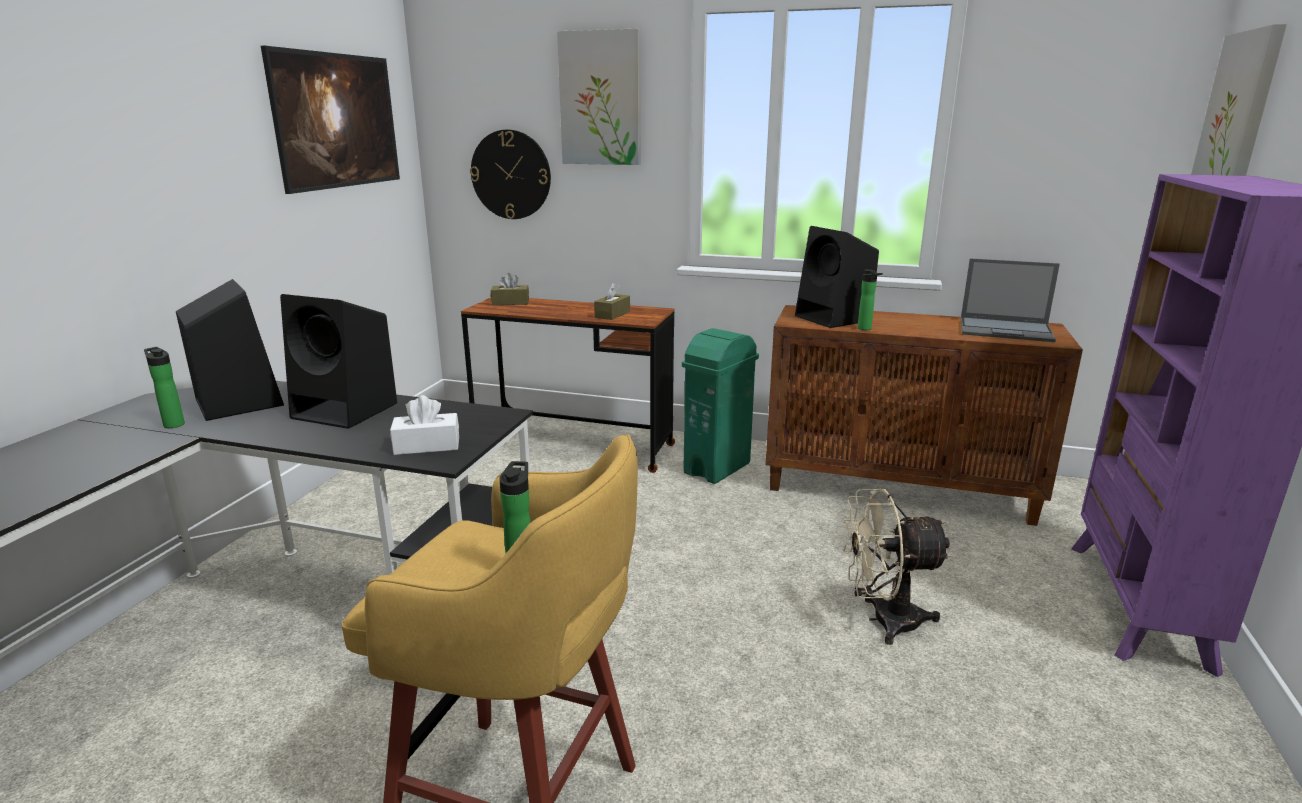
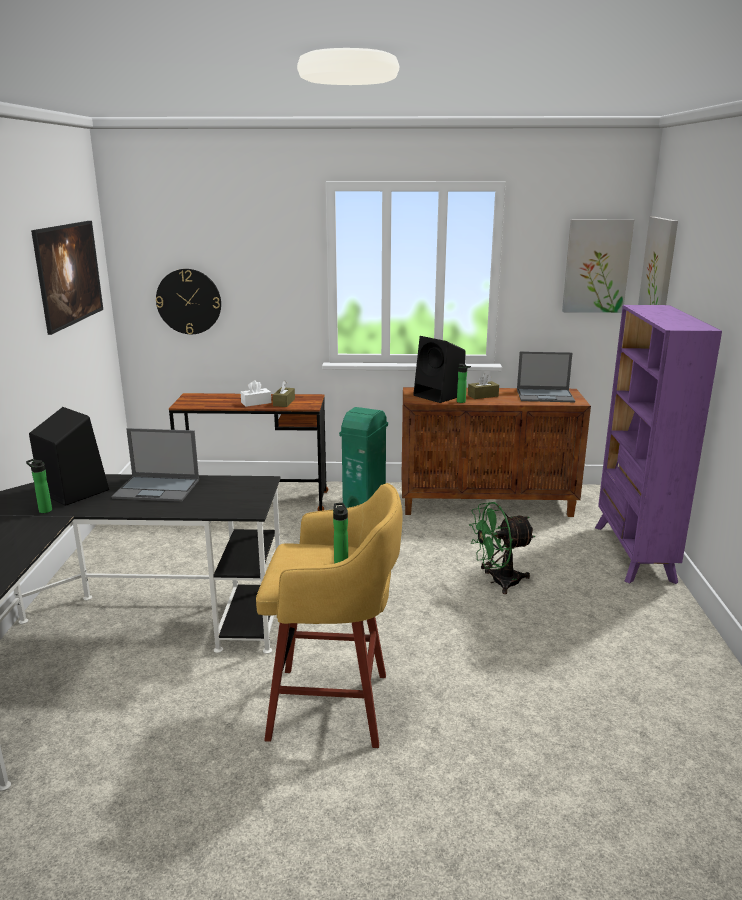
camera: 15 degrees left, 0 degrees up
(347, 411) = (158, 489): black speaker -> laptop
(427, 445) = (232, 504): white tissue box -> white tissue box (256, 403)
(510, 302) = (201, 398): brown tissue box -> brown tissue box (483, 395)
(601, 99) = (259, 247): picture -> picture (596, 266)
(883, 620) = (498, 582): beige fan -> green fan

